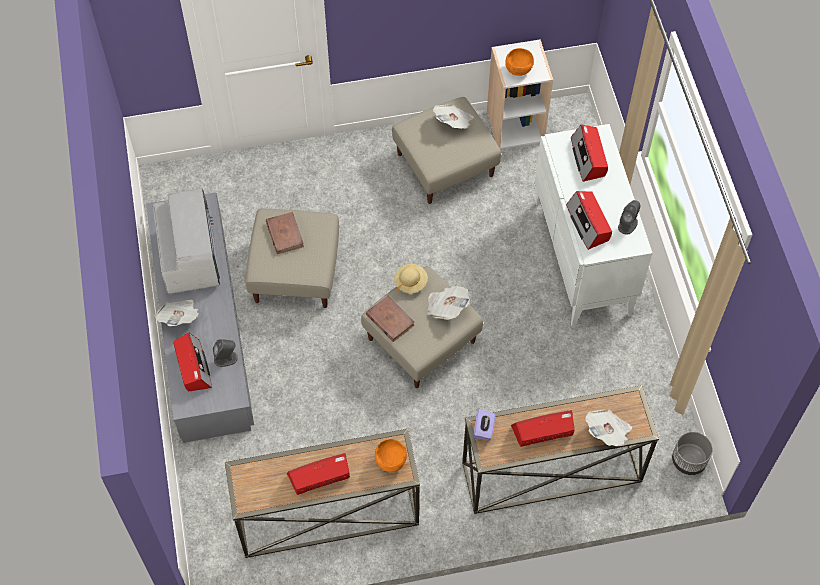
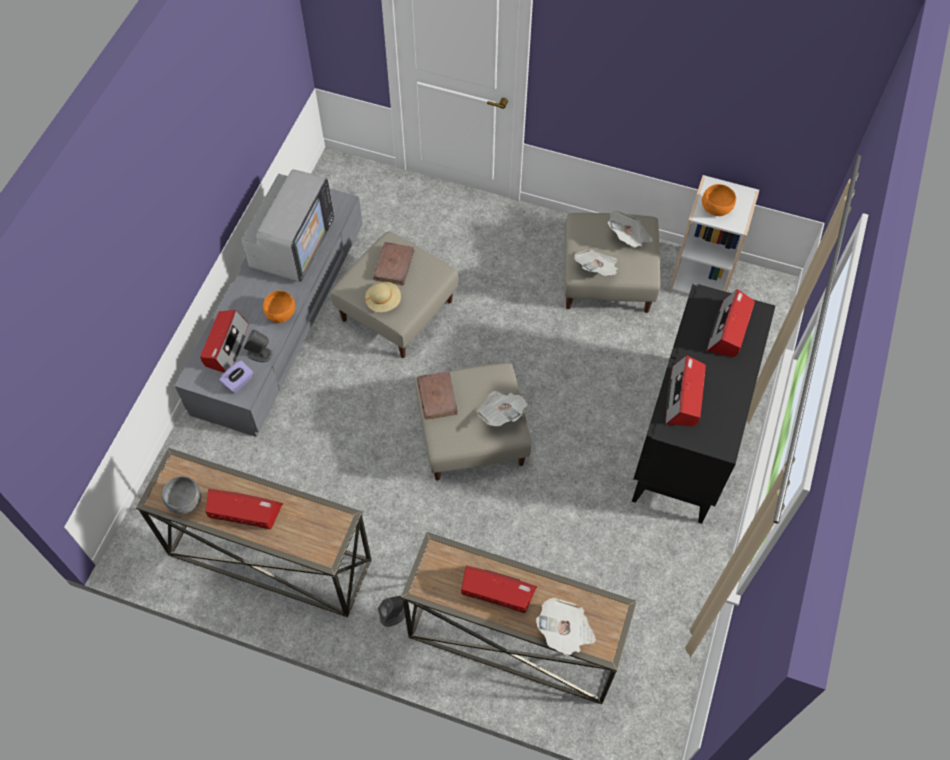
camera: 30 degrees right, 0 degrees up
(180, 318) = (246, 294): newspaper -> newspaper (597, 269)
(269, 493) = (185, 501): none -> grey bowl
(391, 461) = (322, 535): orange bowl -> orange bowl (281, 314)
(410, 282) = (482, 370): beige hat -> beige hat (383, 301)
(484, 429) = (437, 555): purple tissue box -> purple tissue box (238, 382)
(582, 258) = (687, 438): white cabinet -> black cabinet
(628, 224) = (727, 419): grey speaker -> grey speaker (393, 615)
(688, 461) = (667, 711): grey planter -> none

